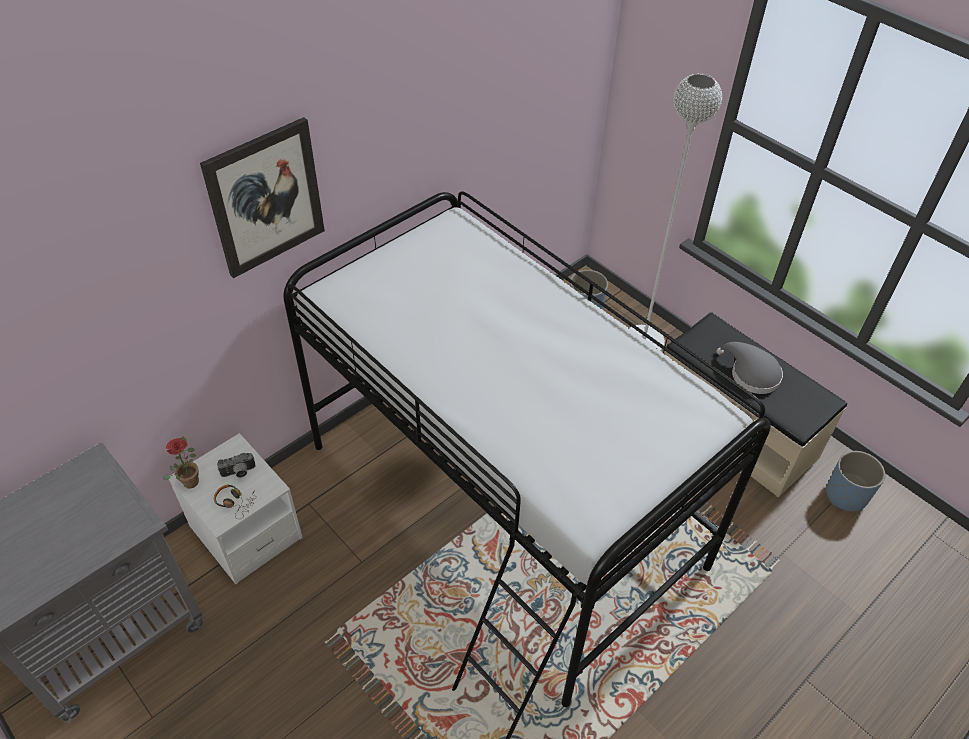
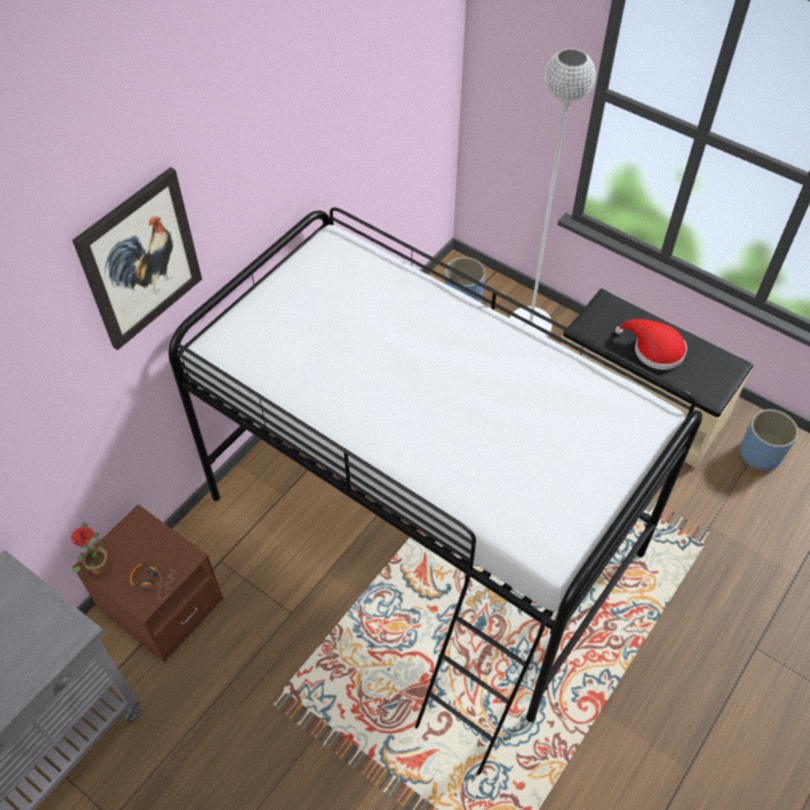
camera: 10 degrees left, 5 degrees up
(239, 473) = (149, 548): camera -> none
(246, 532) = (161, 604): white nightstand -> brown nightstand
(751, 374) = (654, 349): grey hat -> red hat

